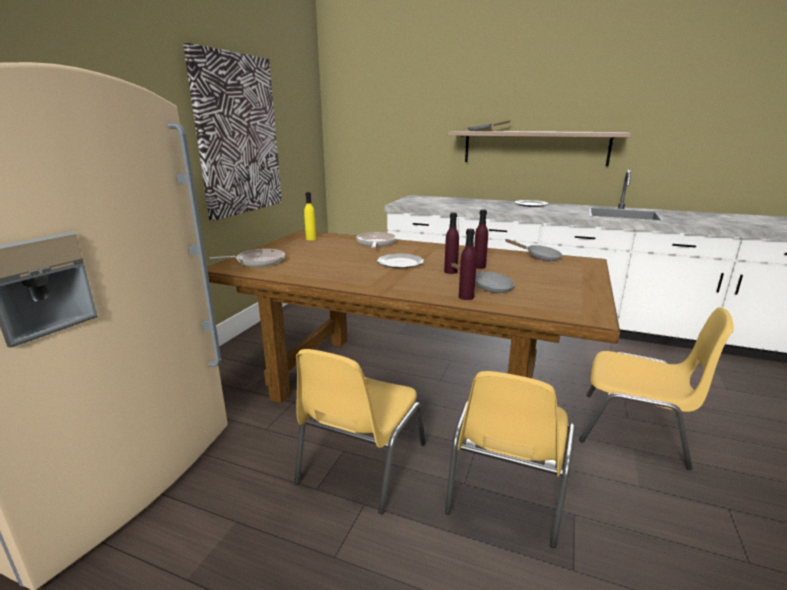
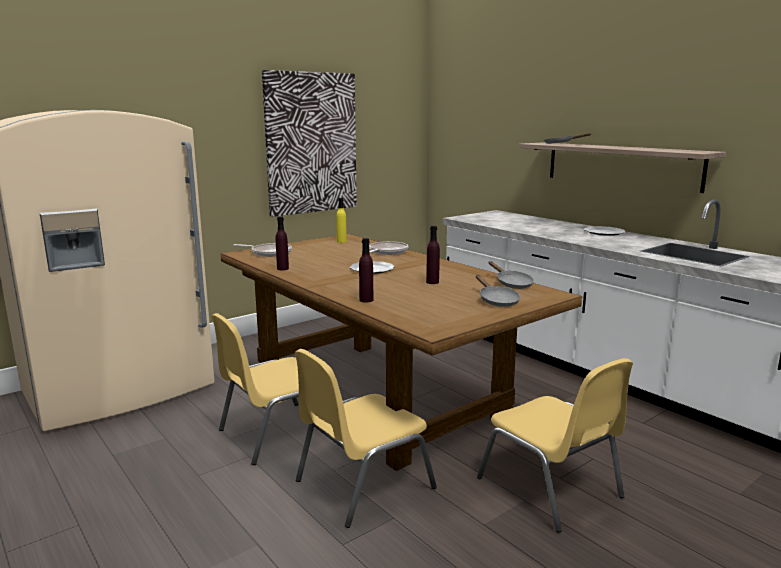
camera: 30 degrees right, 5 degrees down
(450, 271) = (398, 281): purple bottle -> purple bottle (282, 268)
(488, 287) = (401, 297): grey frying pan -> grey frying pan (496, 300)

